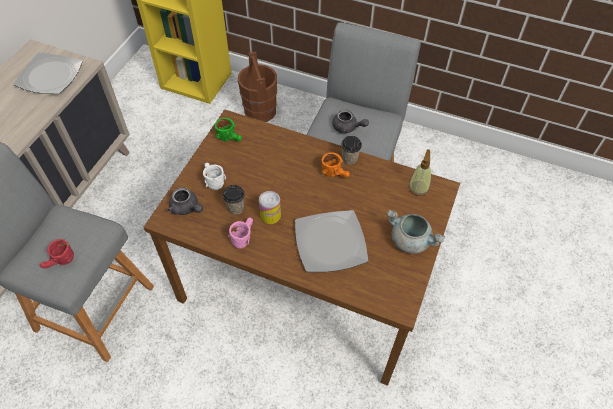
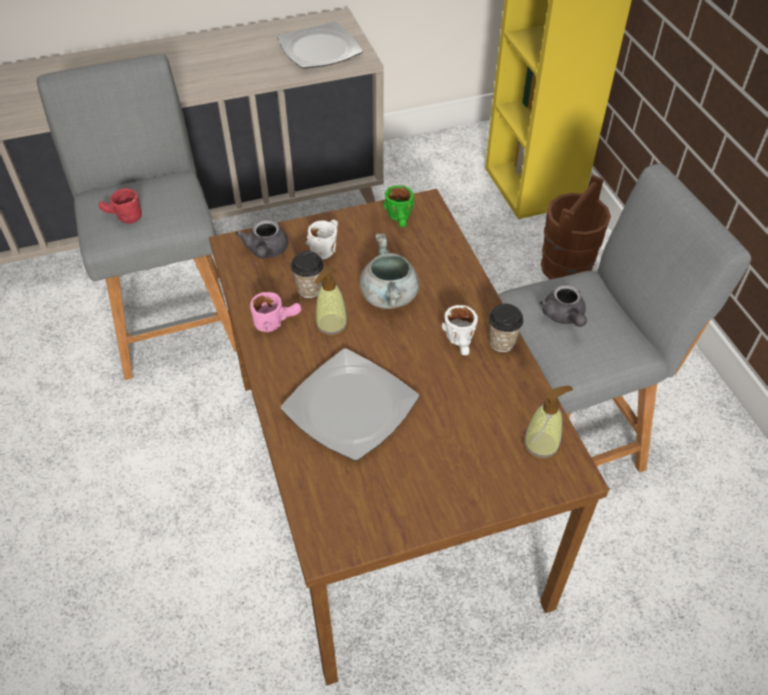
camera: 50 degrees right, 5 degrees down
(270, 215) = (331, 325): can -> soap dispenser
(336, 173) = (462, 344): orange mug -> white mug
(411, 241) = (442, 491): grey cooking pot -> grey cooking pot (390, 297)

